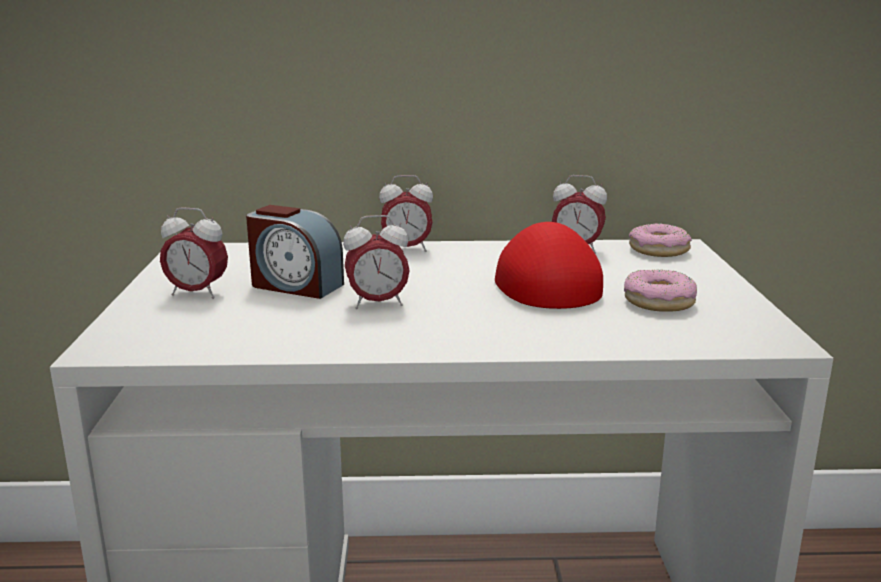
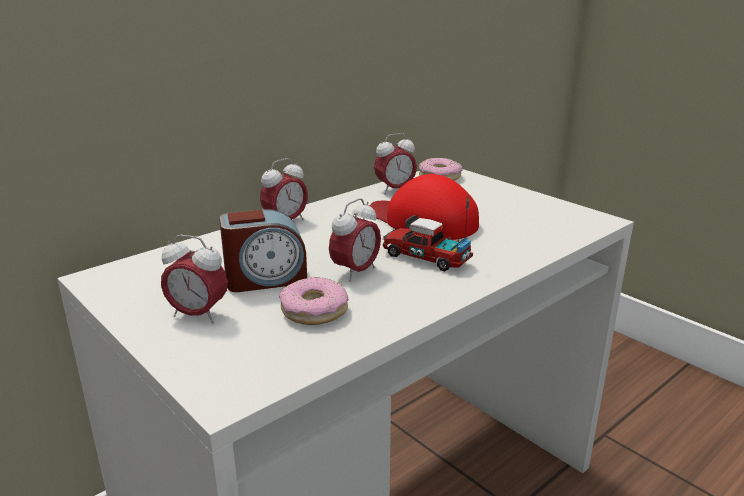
camera: 40 degrees left, 5 degrees up
(197, 293) = (198, 315): alarm clock -> alarm clock turned 45 degrees clockwise
(469, 312) = (425, 258): none -> toy truck
(659, 301) = (506, 213): donut -> donut (314, 311)

